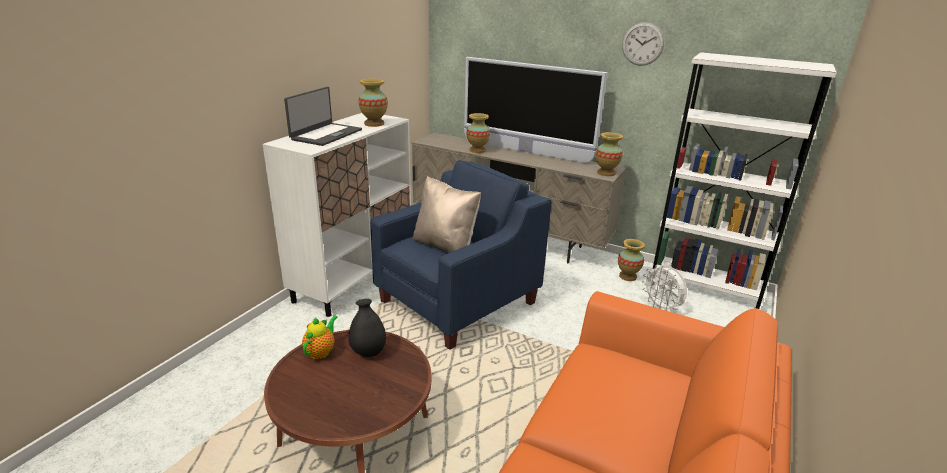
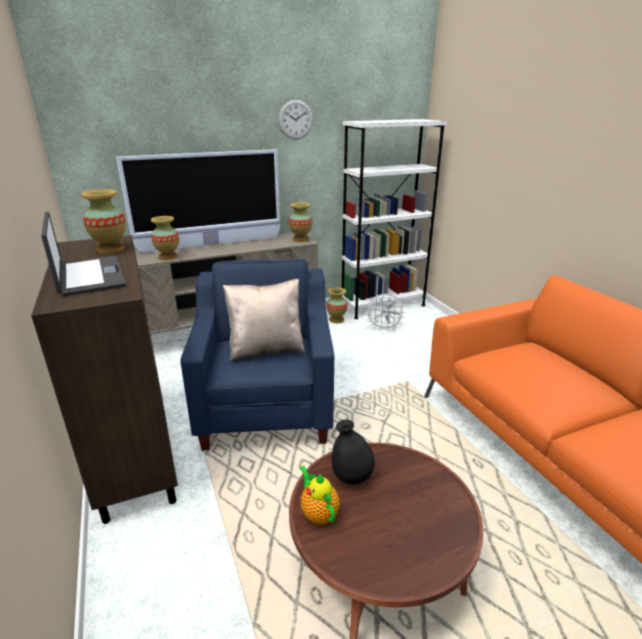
camera: 50 degrees left, 0 degrees up
(354, 279) = (135, 451): white cabinet -> brown cabinet

